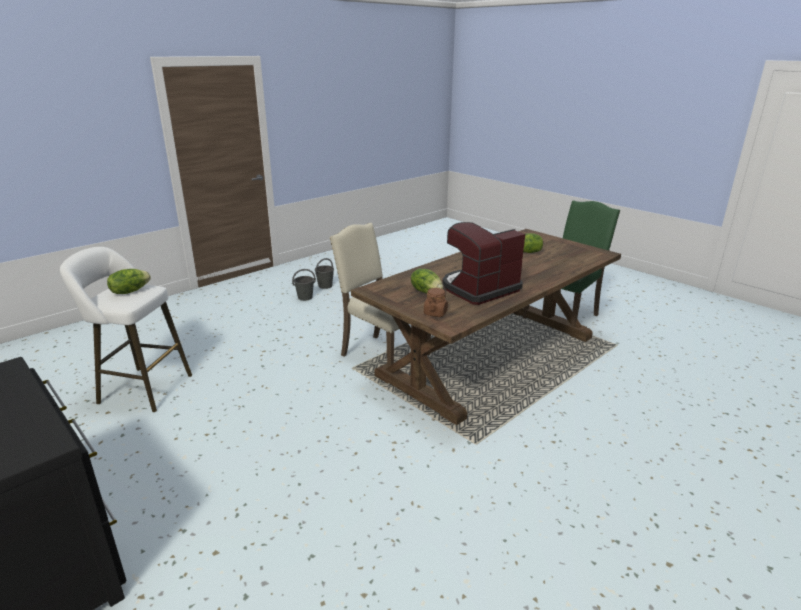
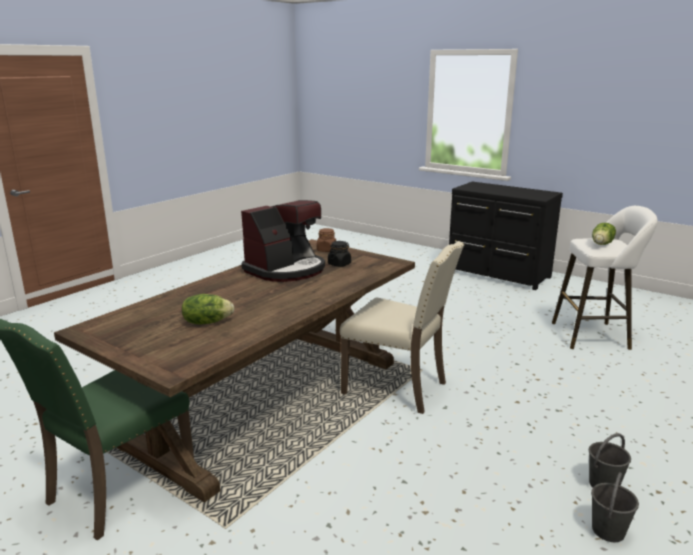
camera: 170 degrees right, 5 degrees down
(426, 292) = (339, 264): lettuce -> black jar

